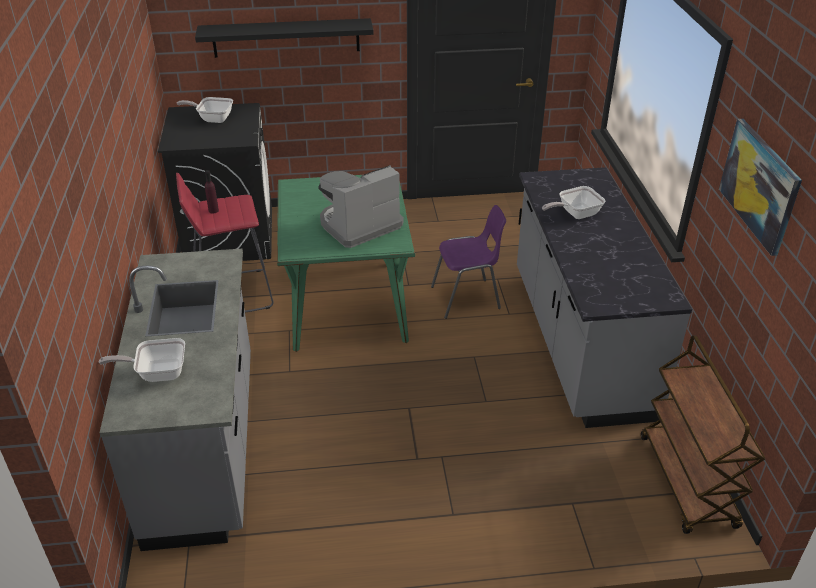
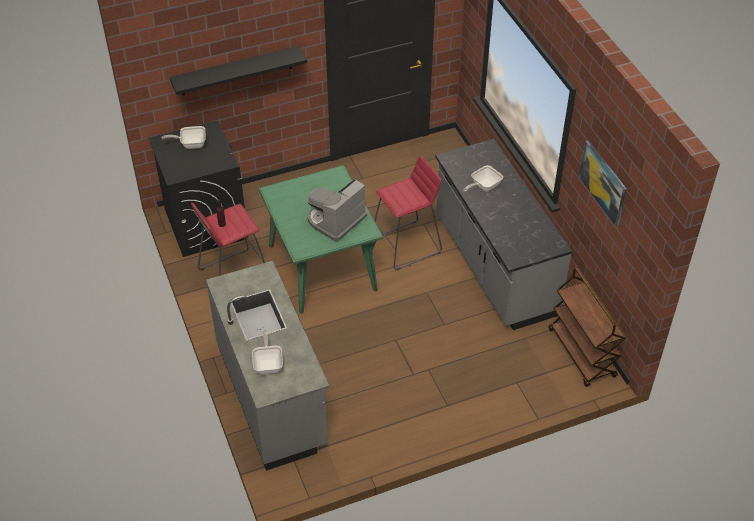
camera: 15 degrees left, 10 degrees up
(157, 373) = (268, 364): frying pan -> frying pan turned 105 degrees clockwise
(467, 298) = (407, 245): purple chair -> red stool

